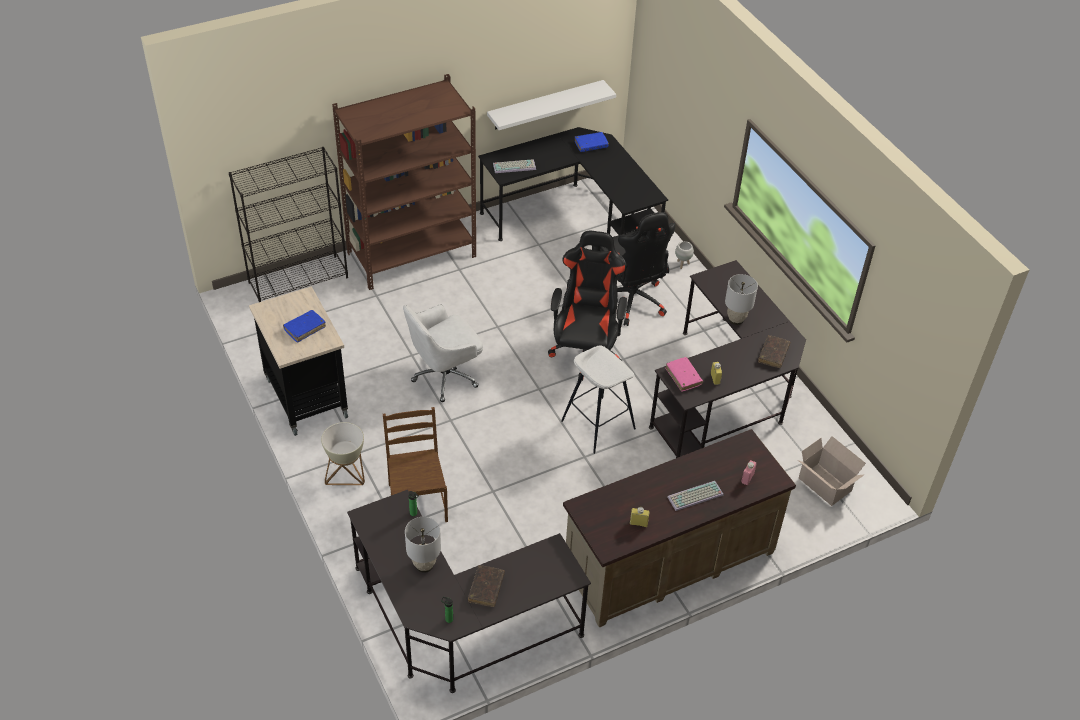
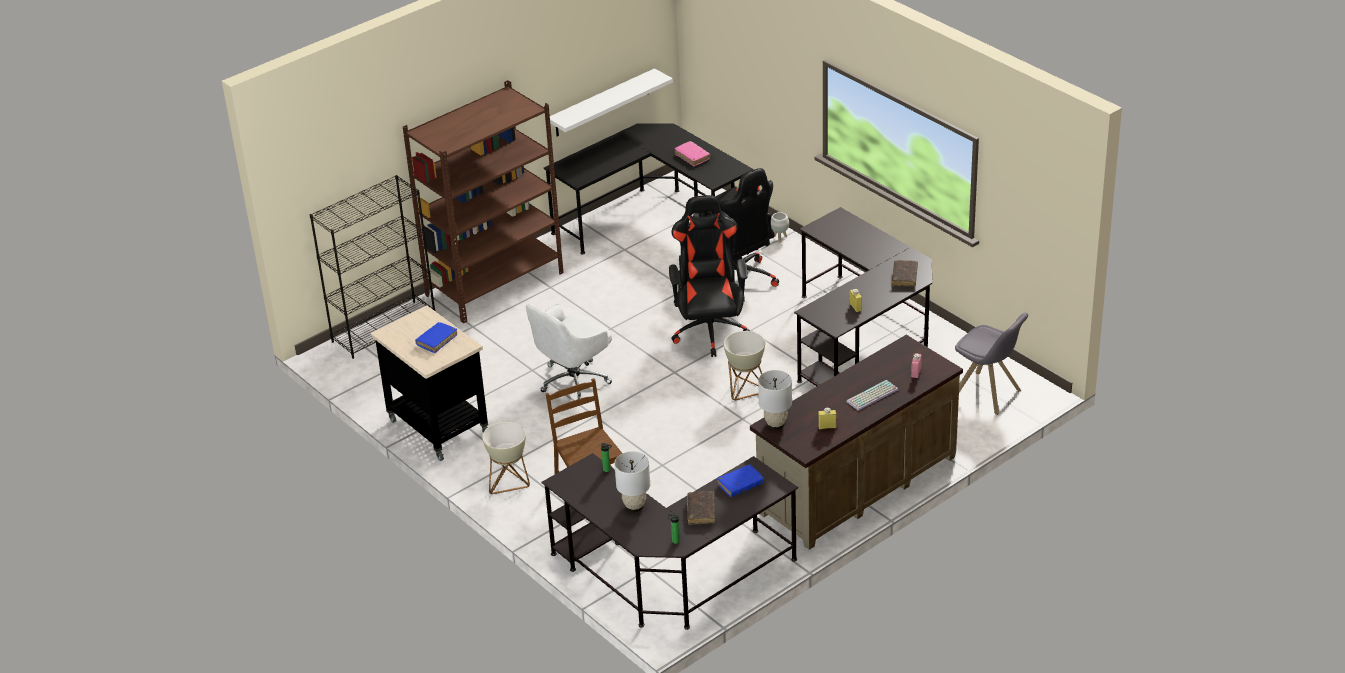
camera: 10 degrees left, 10 degrees down
(514, 166) = (585, 169): keyboard -> none
(591, 145) = (656, 136): blue book -> blue book (740, 484)
(597, 424) = (745, 390): white stool -> planter
(683, 377) = (824, 312): pink book -> pink book (692, 157)
(736, 319) = (858, 255): white table lamp -> white table lamp (776, 424)
(825, 485) = (987, 394): cardboard box -> grey chair

